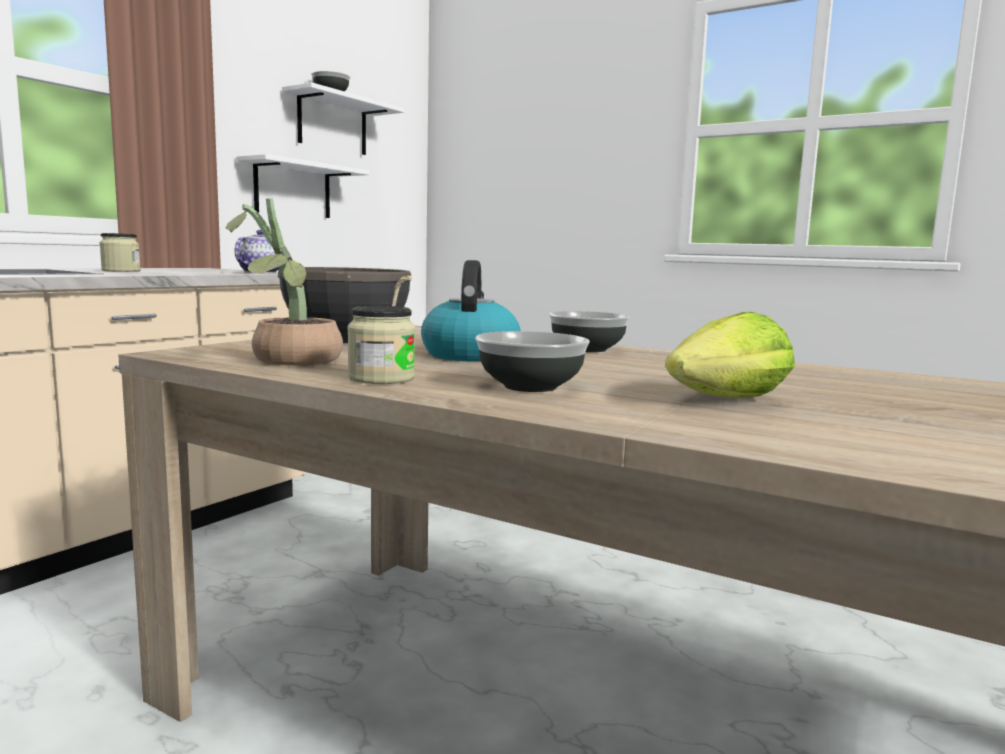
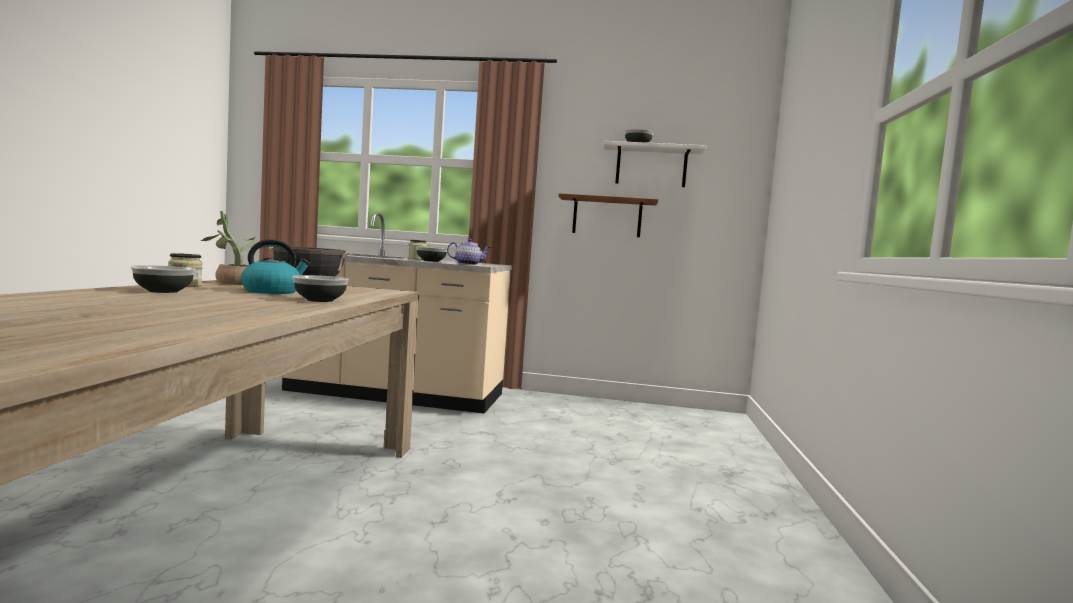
camera: 65 degrees right, 5 degrees down
(192, 273) = (431, 261): none -> bowl
(293, 190) = (607, 217): white shelf -> brown shelf
(727, 401) = (117, 300): lettuce -> none

